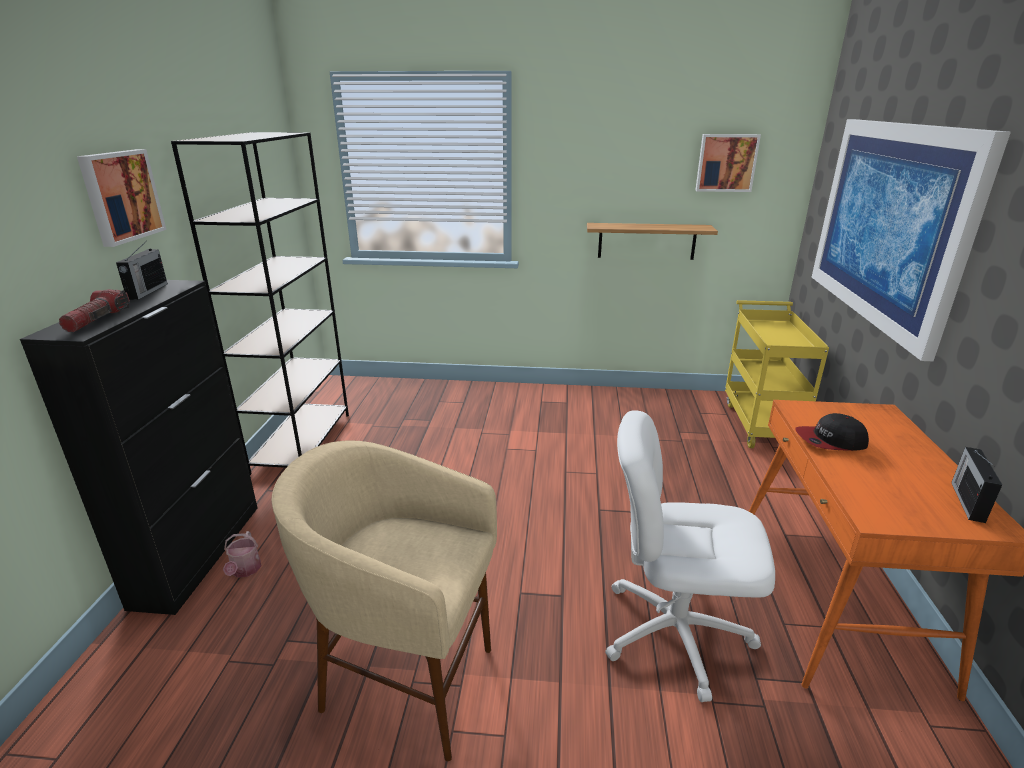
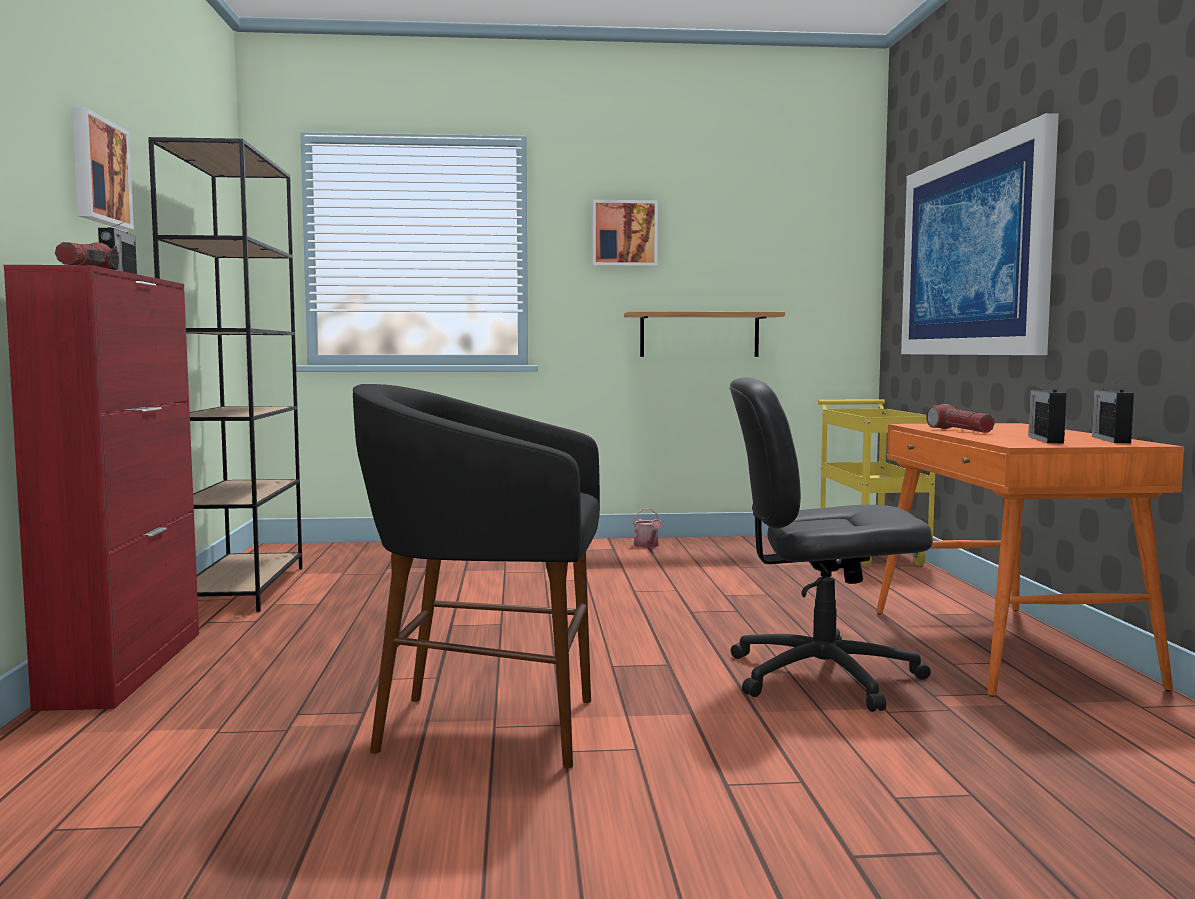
camera: 10 degrees left, 20 degrees down
(199, 553) = (126, 667): black cabinet -> red cabinet
(245, 570) = (205, 674): watering can -> watering can (647, 546)
(406, 683) = (485, 728): beige stool -> black stool
(674, 631) = (822, 676): white office chair -> black office chair
(726, 163) = (783, 240): picture -> picture (624, 233)
(830, 441) = (960, 430): cap -> flashlight
(902, 495) = (1045, 439): none -> radio

